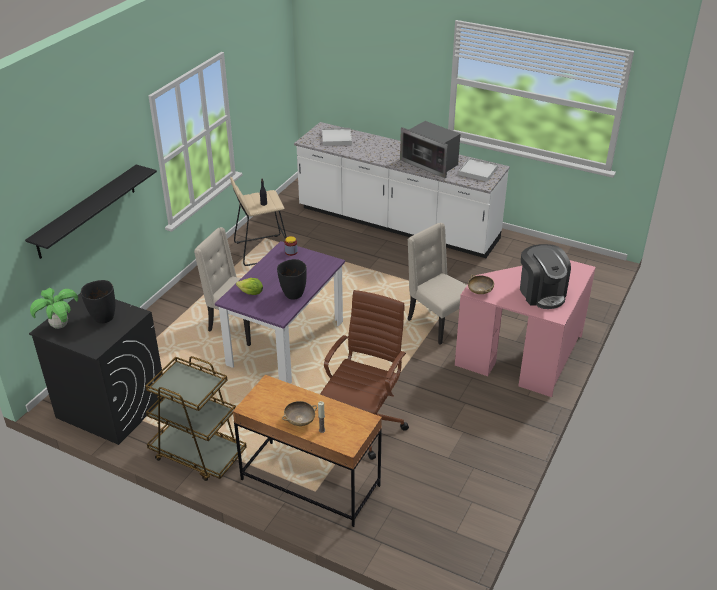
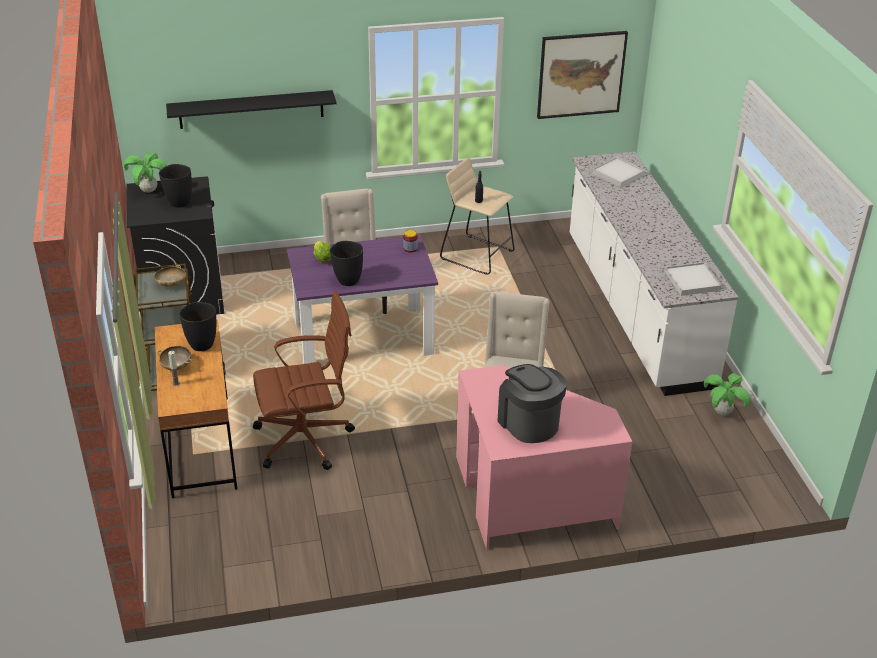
camera: 50 degrees right, 0 degrees up
(266, 80) = (581, 74): none -> picture
(288, 396) = (201, 344): none -> black vase
(431, 163) = (660, 246): microwave -> none
(480, 291) = (478, 380): beige bowl -> beige bowl (171, 284)
(522, 248) = (722, 412): none -> potted plant
(541, 293) = (528, 422): coffee machine -> coffee machine turned 120 degrees clockwise

